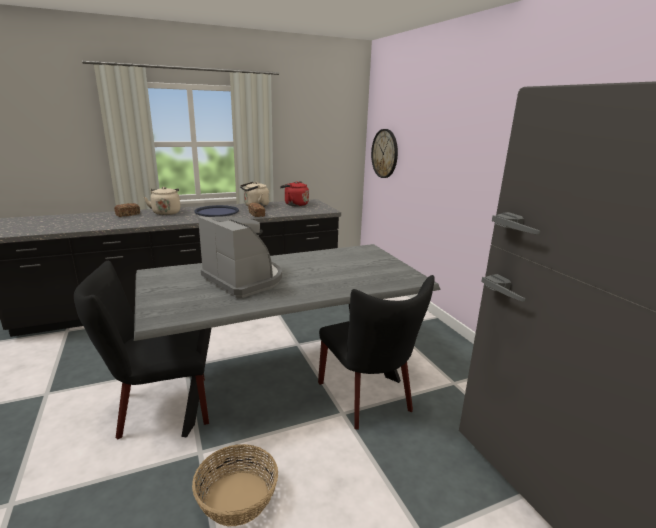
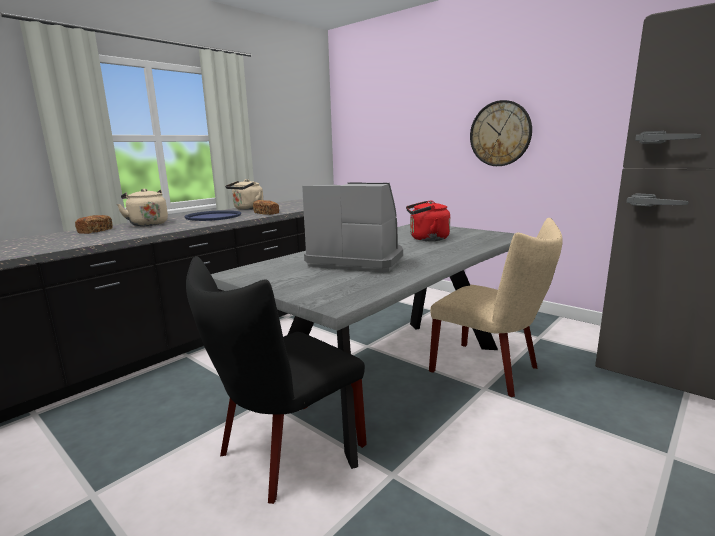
camera: 25 degrees left, 5 degrees down
(237, 498) = (487, 499): basket -> none
(294, 204) = (288, 204): red kettle -> red kettle (426, 239)
(368, 399) = (491, 370): black chair -> beige chair
(385, 153) = (364, 144): wall clock -> wall clock (500, 133)

